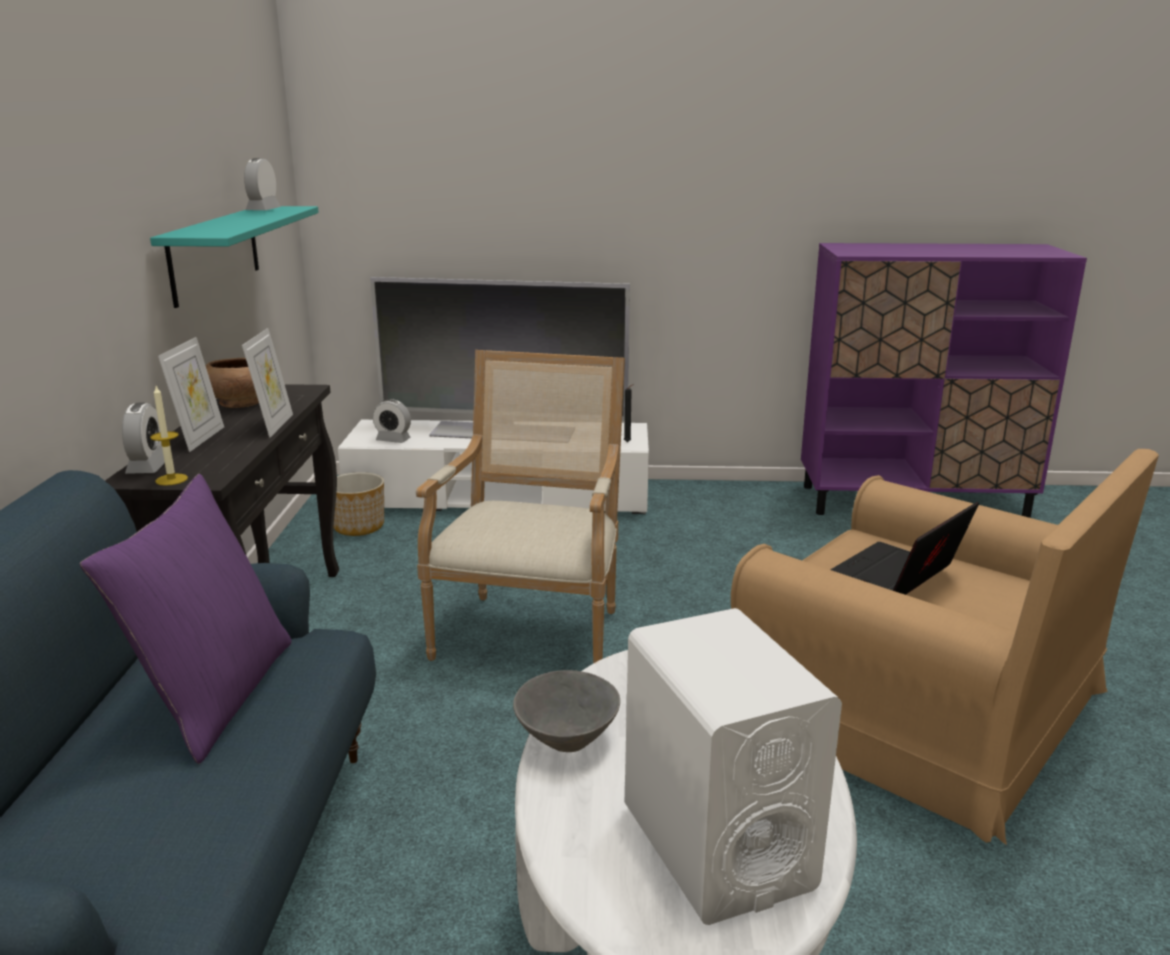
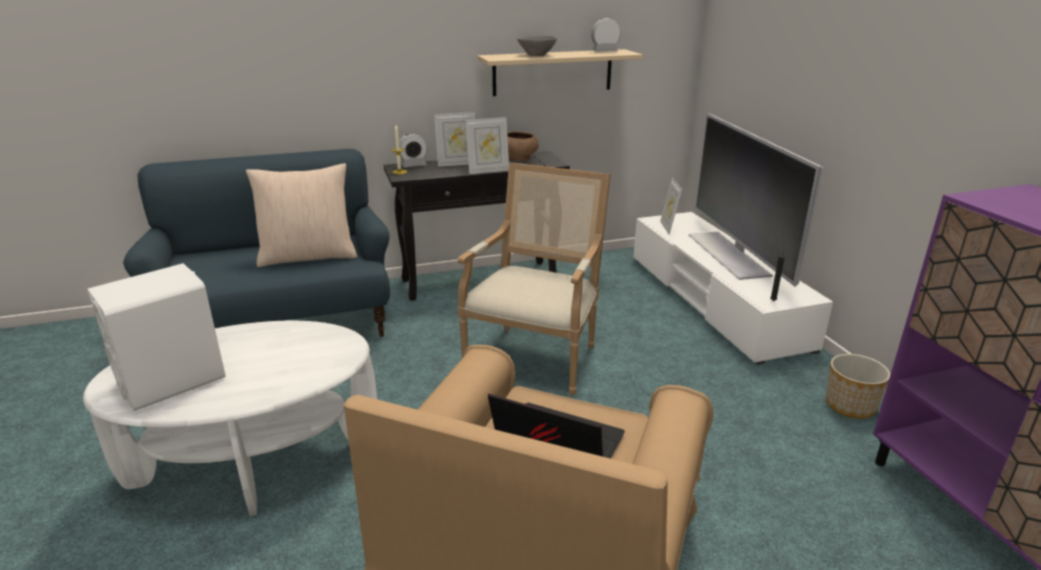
camera: 70 degrees right, 5 degrees up
(215, 253) = (553, 72): turquoise shelf -> beige shelf
(215, 695) = (308, 256): purple pillow -> beige pillow
(359, 527) = (617, 270): planter -> planter (850, 406)
(393, 440) = (668, 227): alarm clock -> picture frame
(533, 631) = (536, 356): armchair -> armchair turned 60 degrees counterclockwise
(566, 739) = (261, 330): grey bowl -> grey bowl (536, 55)

